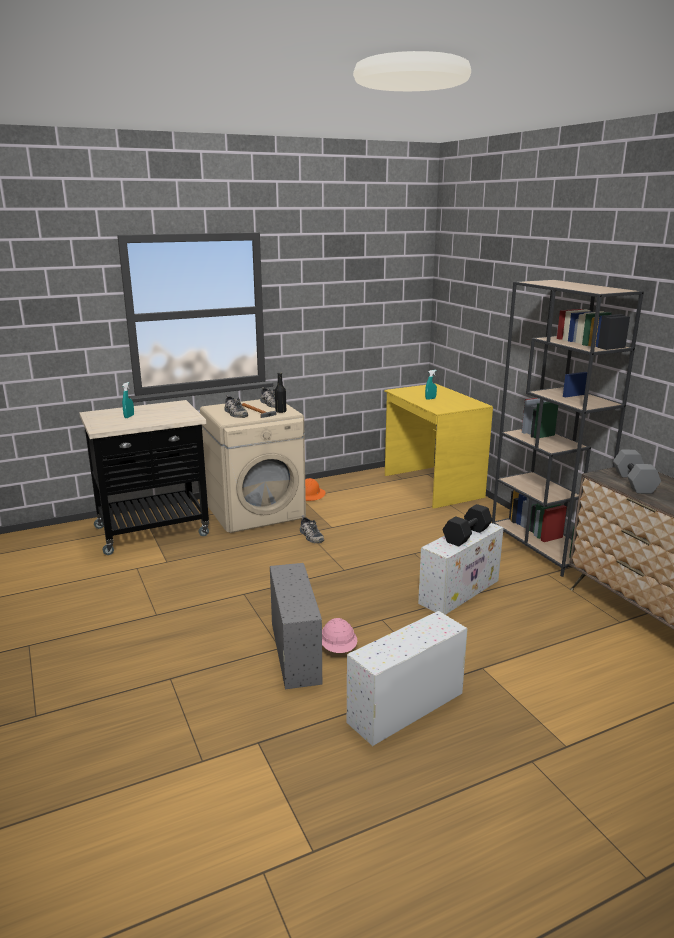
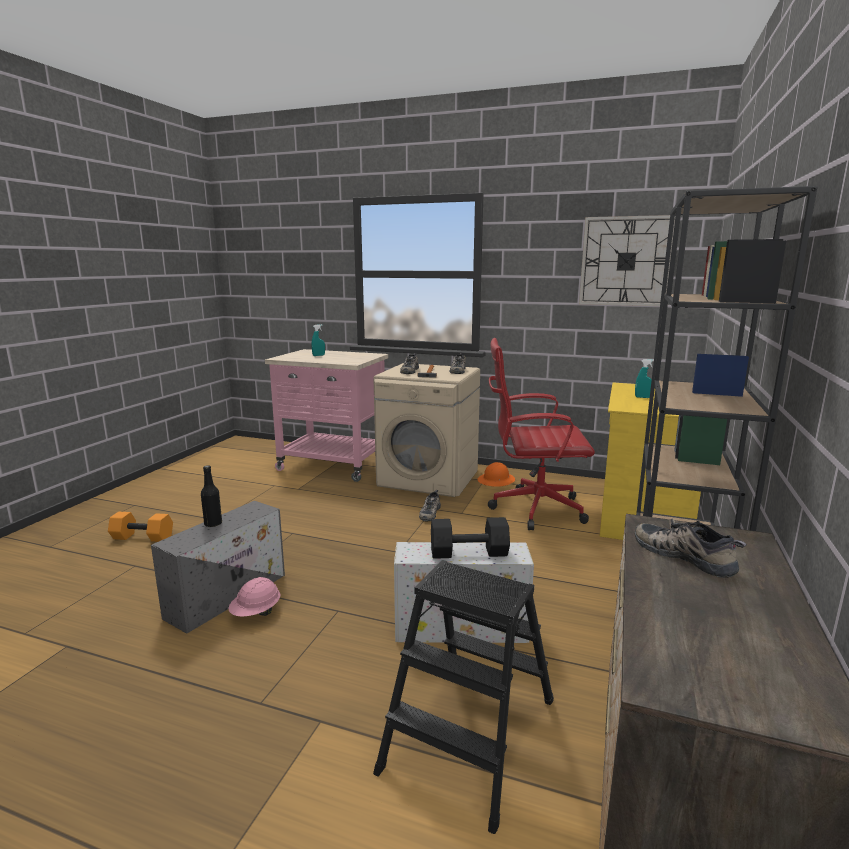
camera: 45 degrees right, 5 degrees down
(117, 661) = (141, 538): none -> orange dumbbell
(153, 531) = (333, 466): black cart -> pink cart
(280, 411) = (447, 376): black bottle -> black bottle (213, 524)
(369, 506) = (533, 509): none -> red office chair
(377, 290) = (626, 261): none -> wall clock
(404, 708) = (184, 702): white storage box -> none
(544, 630) = (470, 733): none -> black step ladder
(635, 483) = (685, 555): grey dumbbell -> shoe

